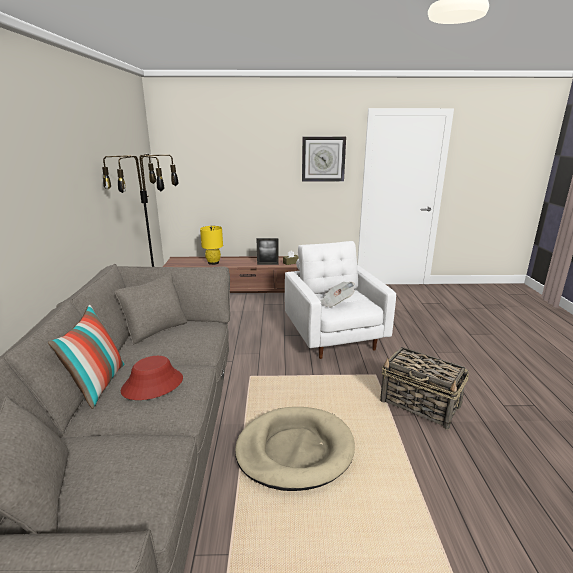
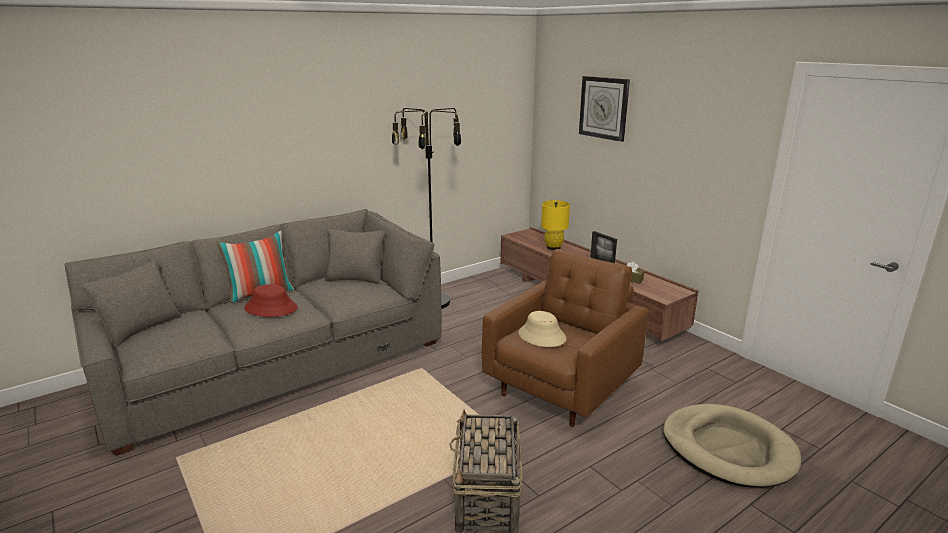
camera: 55 degrees right, 0 degrees up
(294, 450) = (335, 435): beige dog bed -> beige dog bed (728, 449)
(323, 159) = (713, 138): wall clock -> wall clock (604, 108)
(334, 337) = (562, 388): white armchair -> brown armchair
(335, 303) = (541, 336): newspaper -> beige hat

